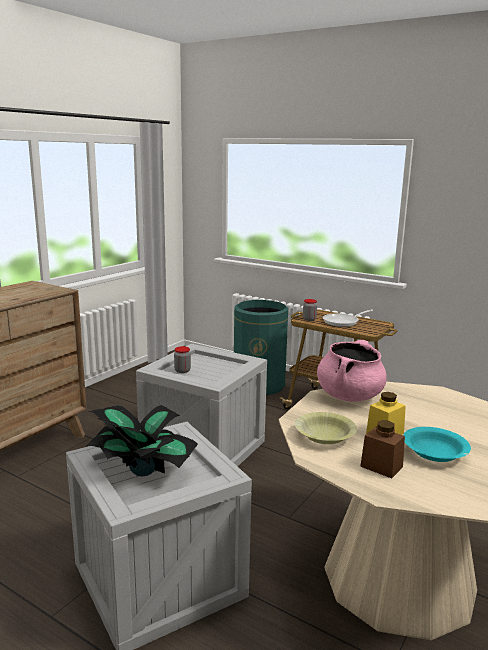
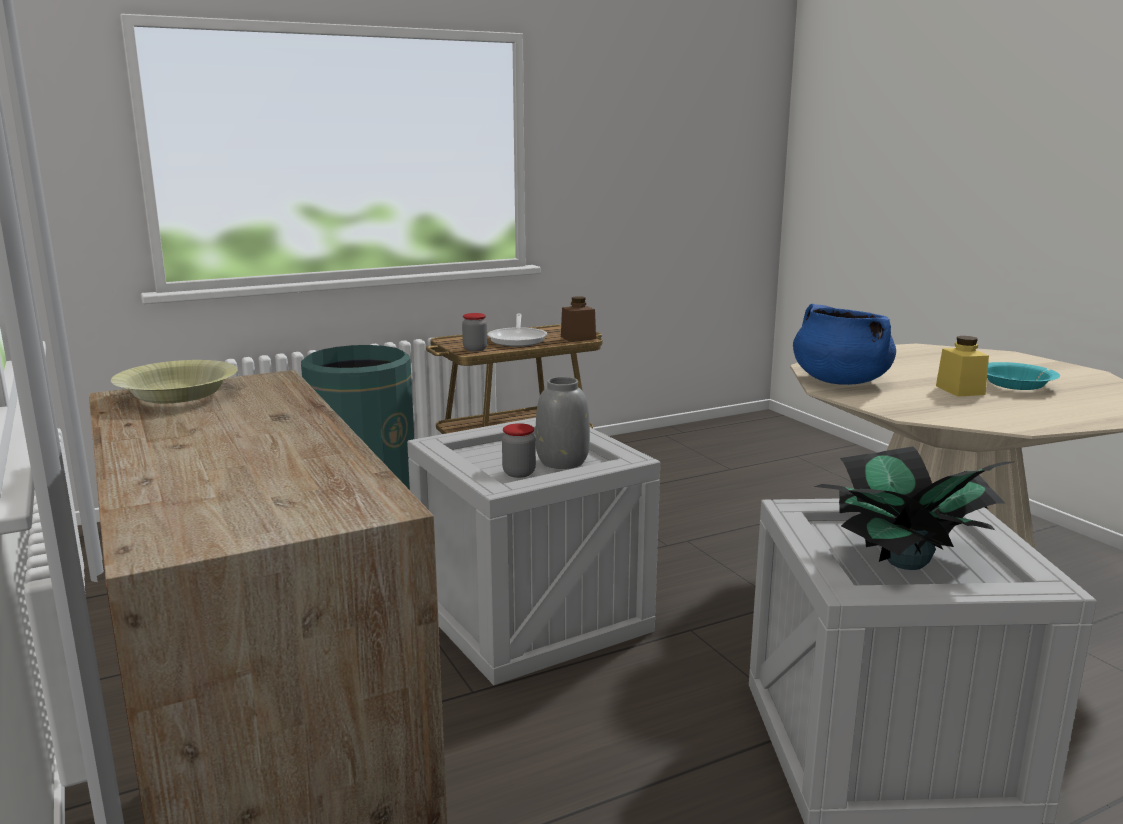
camera: 60 degrees left, 0 degrees up
(206, 375) = (563, 461): none -> grey vase
(324, 436) = (959, 411): yellow bowl -> yellow bowl (177, 395)
(349, 396) = (839, 381): pink cooking pot -> blue cooking pot
(381, 466) = (1047, 407): brown jar -> brown jar (578, 337)

